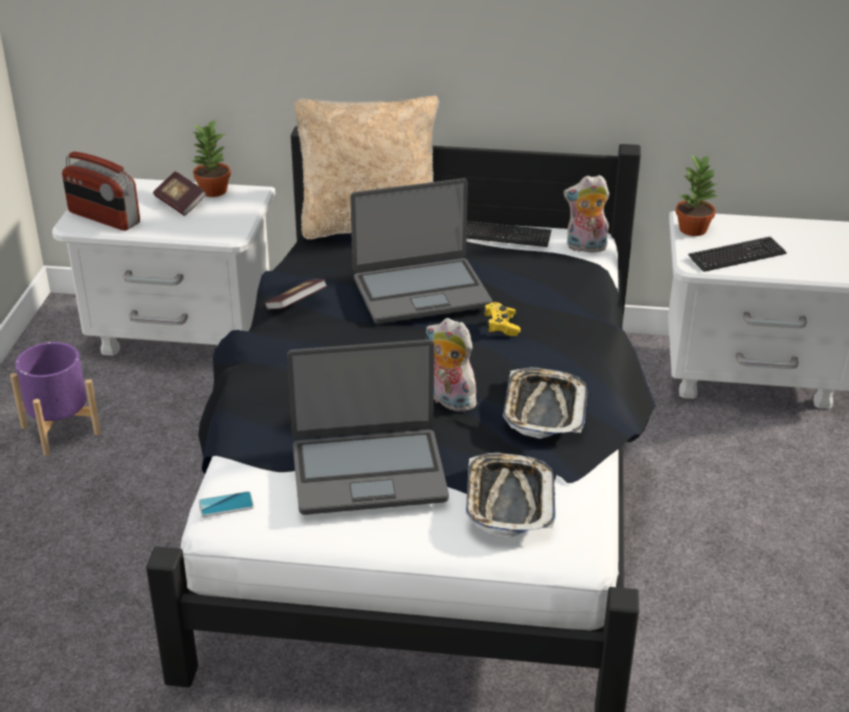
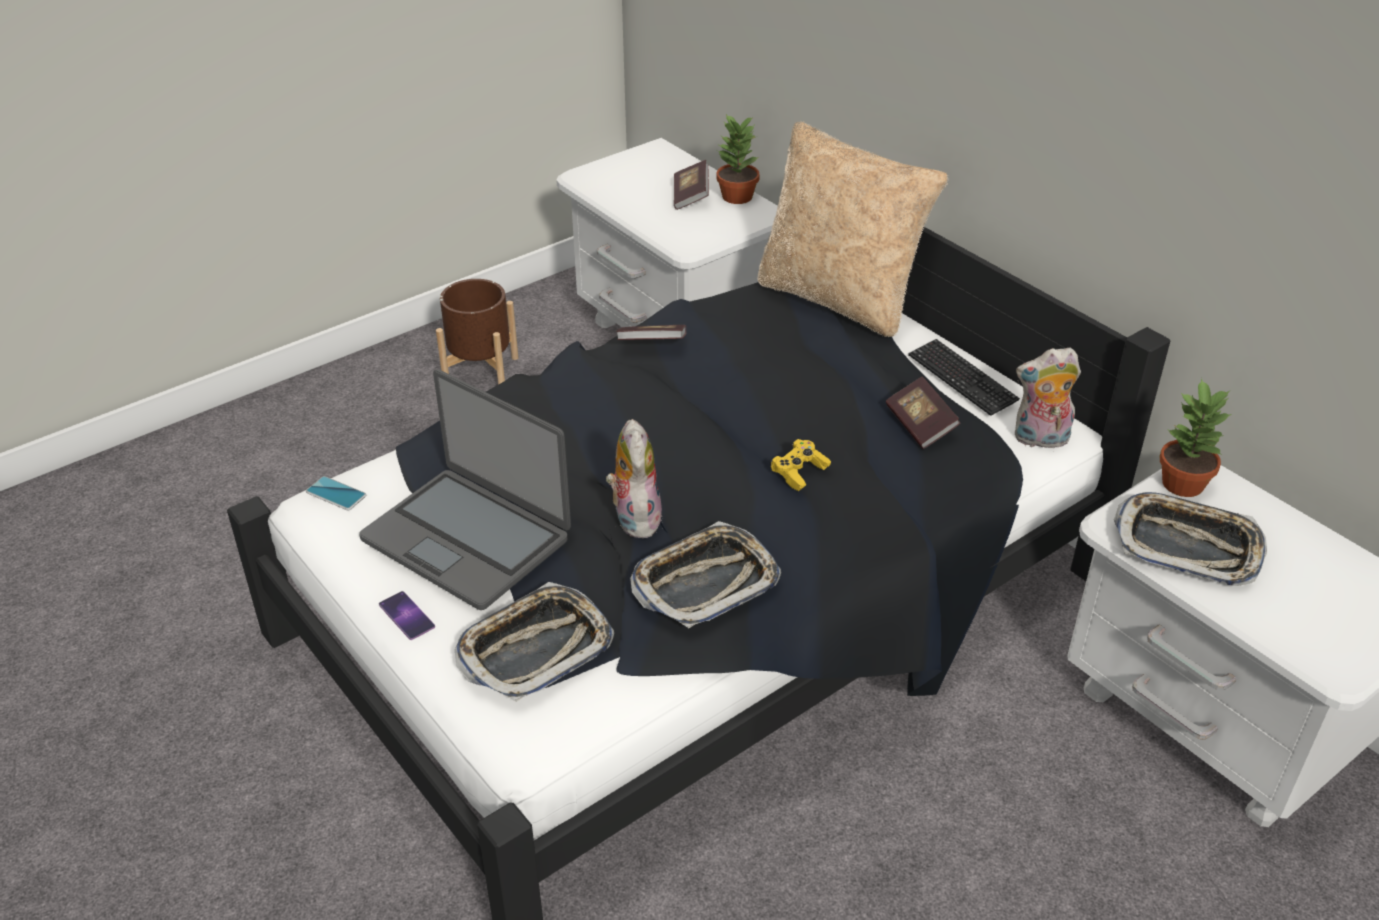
camera: 45 degrees right, 5 degrees up
(61, 430) = (481, 372): purple planter -> brown planter
(103, 218) = (610, 181): radio -> none
(399, 537) = (406, 616): none -> phone
(421, 291) = (776, 392): laptop -> none
(521, 269) = (920, 425): none -> book
(585, 248) = (1040, 440): plush toy -> plush toy turned 45 degrees counterclockwise
(737, 256) = (1187, 546): keyboard -> tray

